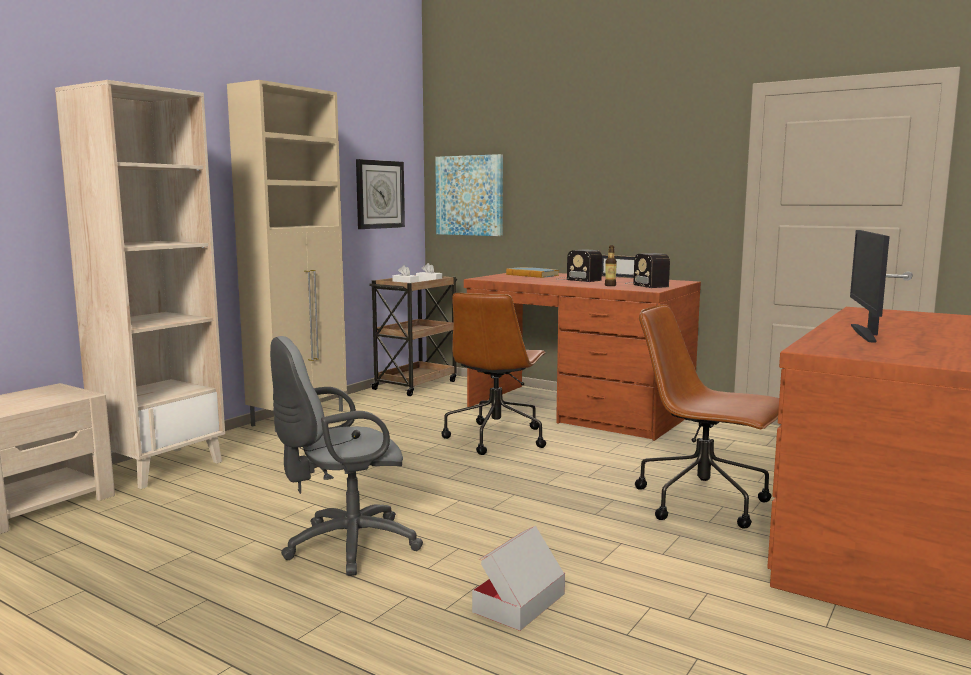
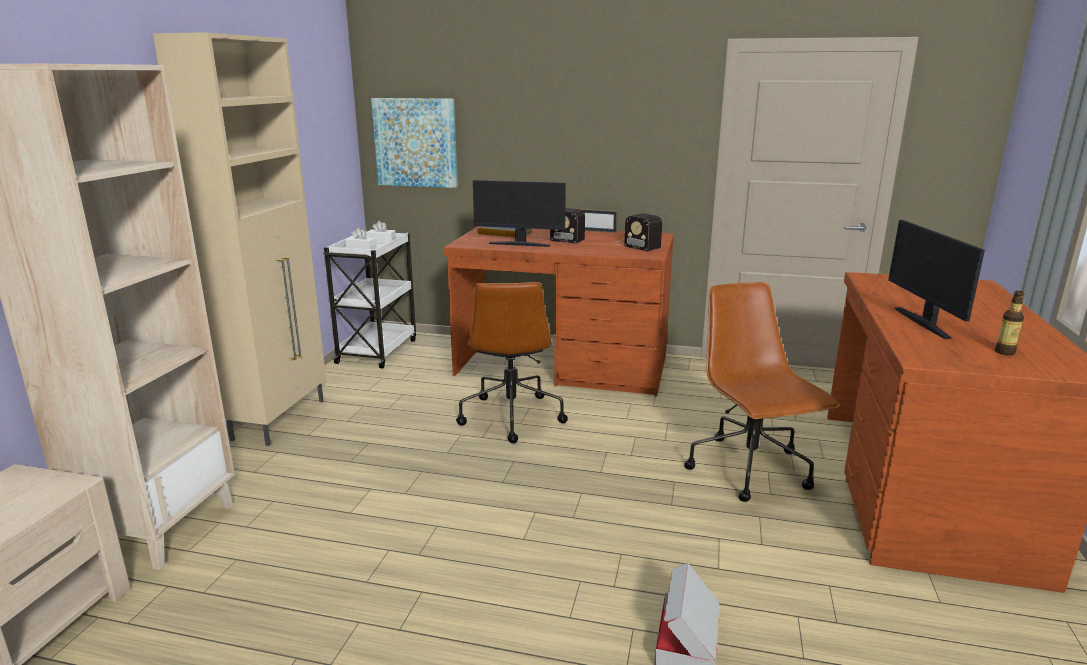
camera: 20 degrees left, 10 degrees up
(344, 546) = (464, 606): grey office chair -> none
(379, 194) = (319, 147): wall clock -> none
(416, 385) = (378, 350): brown cart -> white cart
(534, 280) = (519, 244): none -> monitor
(610, 285) = (605, 249): bottle -> bottle (1004, 352)
(704, 502) = (750, 470): brown office chair -> brown office chair turned 60 degrees clockwise

